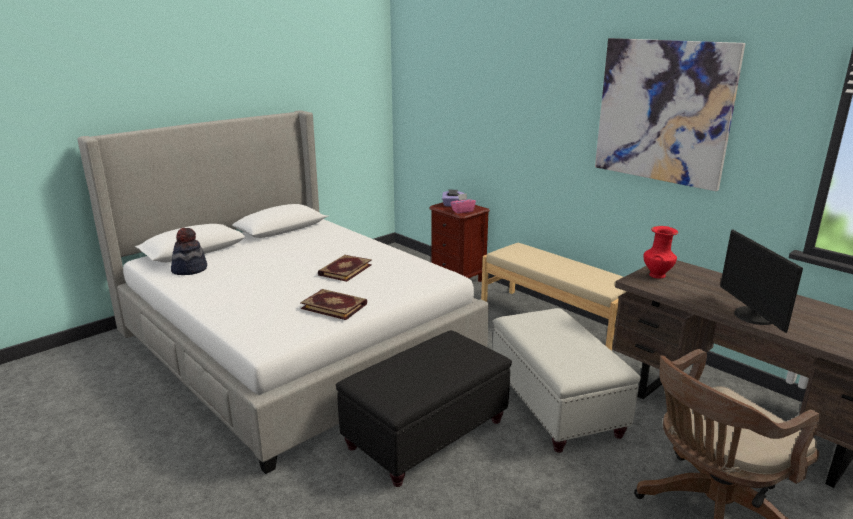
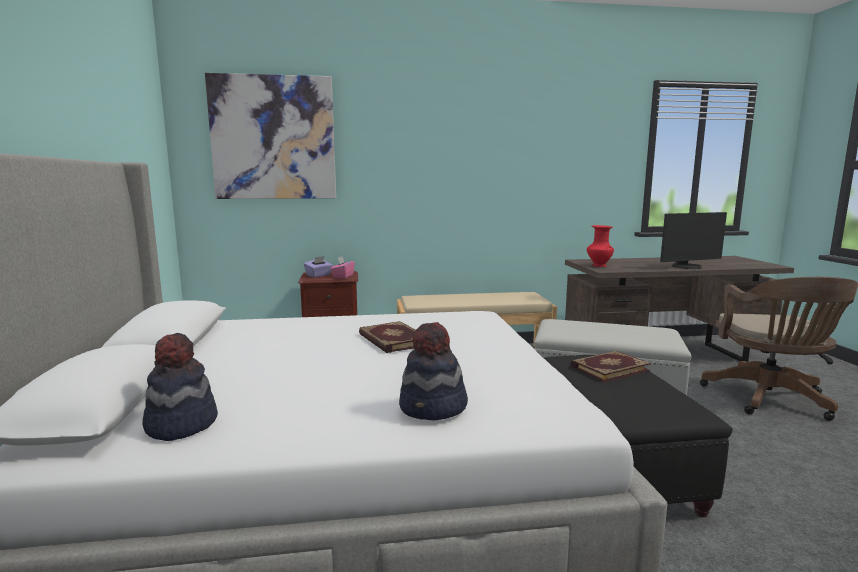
camera: 55 degrees left, 10 degrees down
(243, 307) = (433, 408): none -> hat
(334, 306) = (500, 361): book -> book (609, 368)
(663, 111) = (534, 145): picture -> picture (273, 138)
(752, 316) = (687, 267): monitor -> monitor turned 45 degrees counterclockwise

